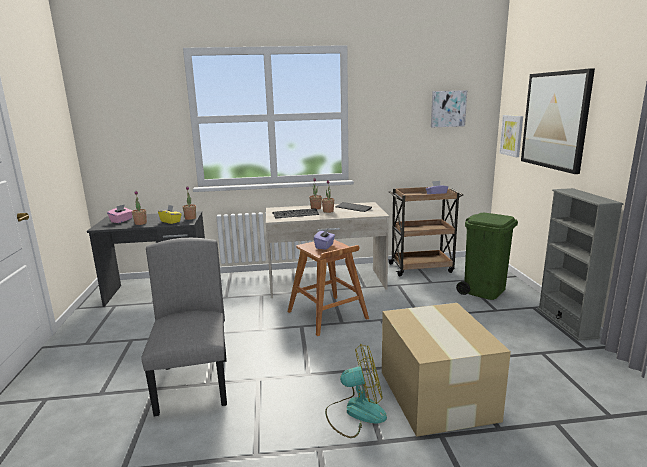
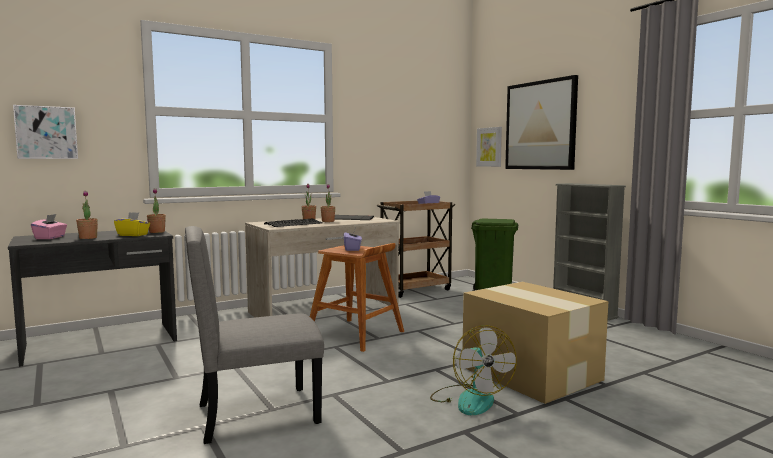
camera: 25 degrees left, 10 degrees down
(195, 385) = (257, 413): grey chair -> grey chair turned 75 degrees counterclockwise
(355, 412) = (470, 399): fan -> fan turned 105 degrees clockwise
(448, 108) = (427, 120): picture -> picture (46, 132)

